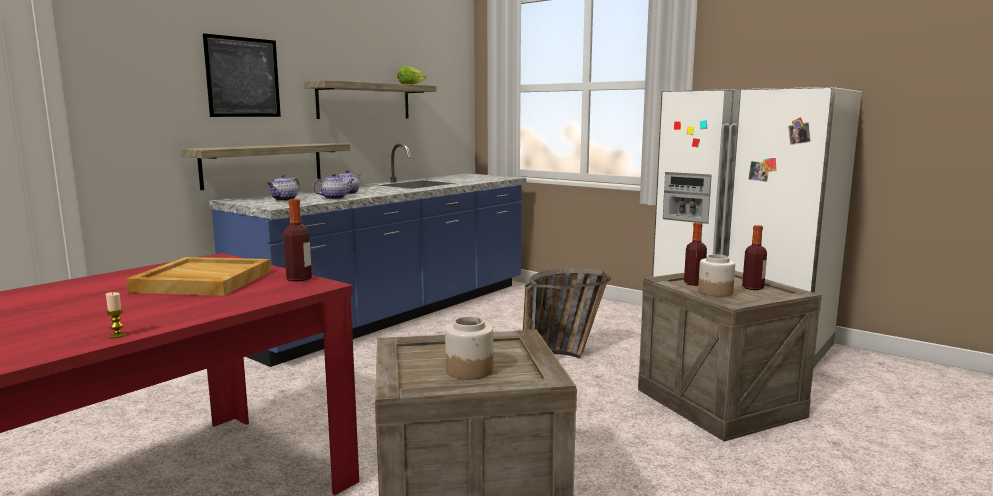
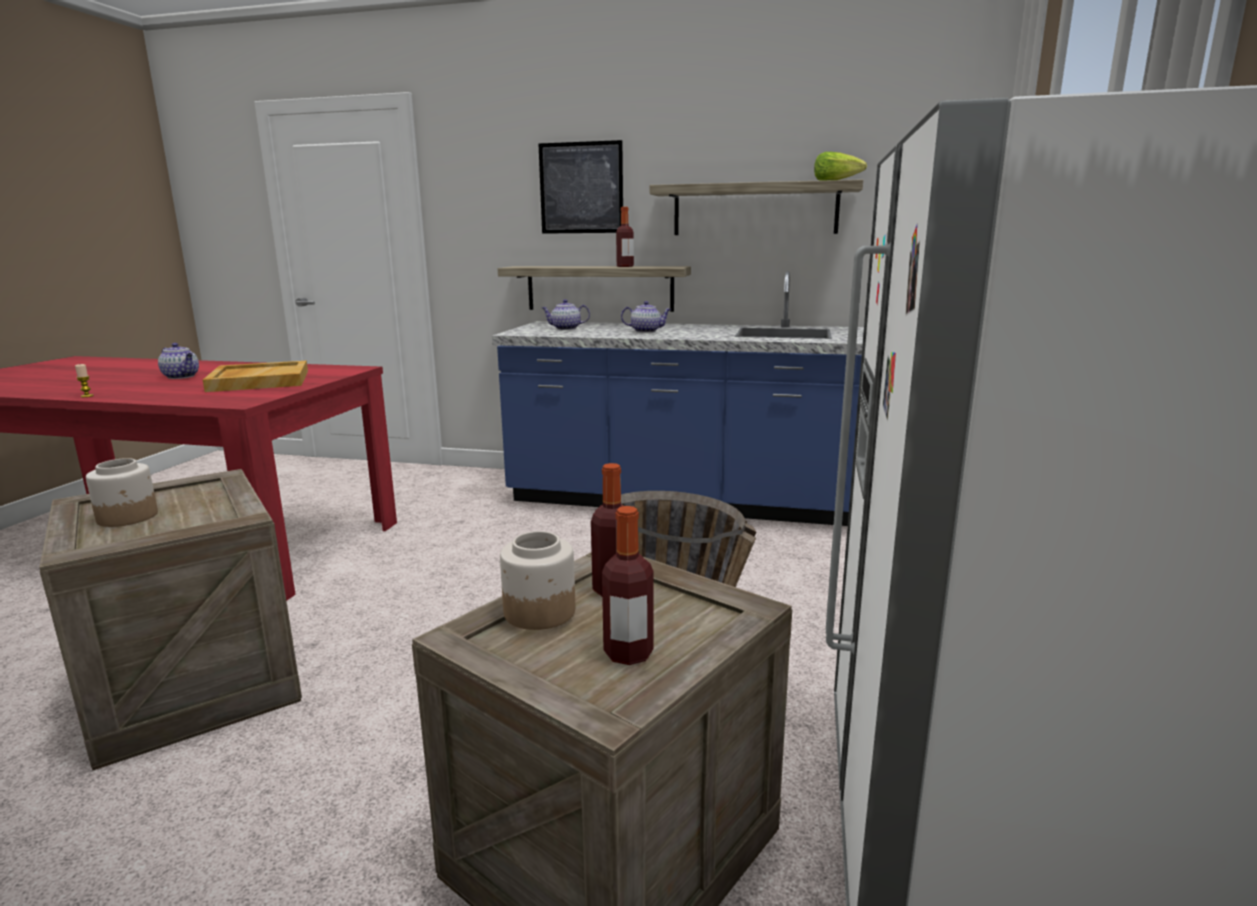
camera: 65 degrees right, 5 degrees up
(299, 279) = (268, 395): bottle -> bottle (625, 266)
(335, 198) = (598, 334): teapot -> teapot (182, 376)

